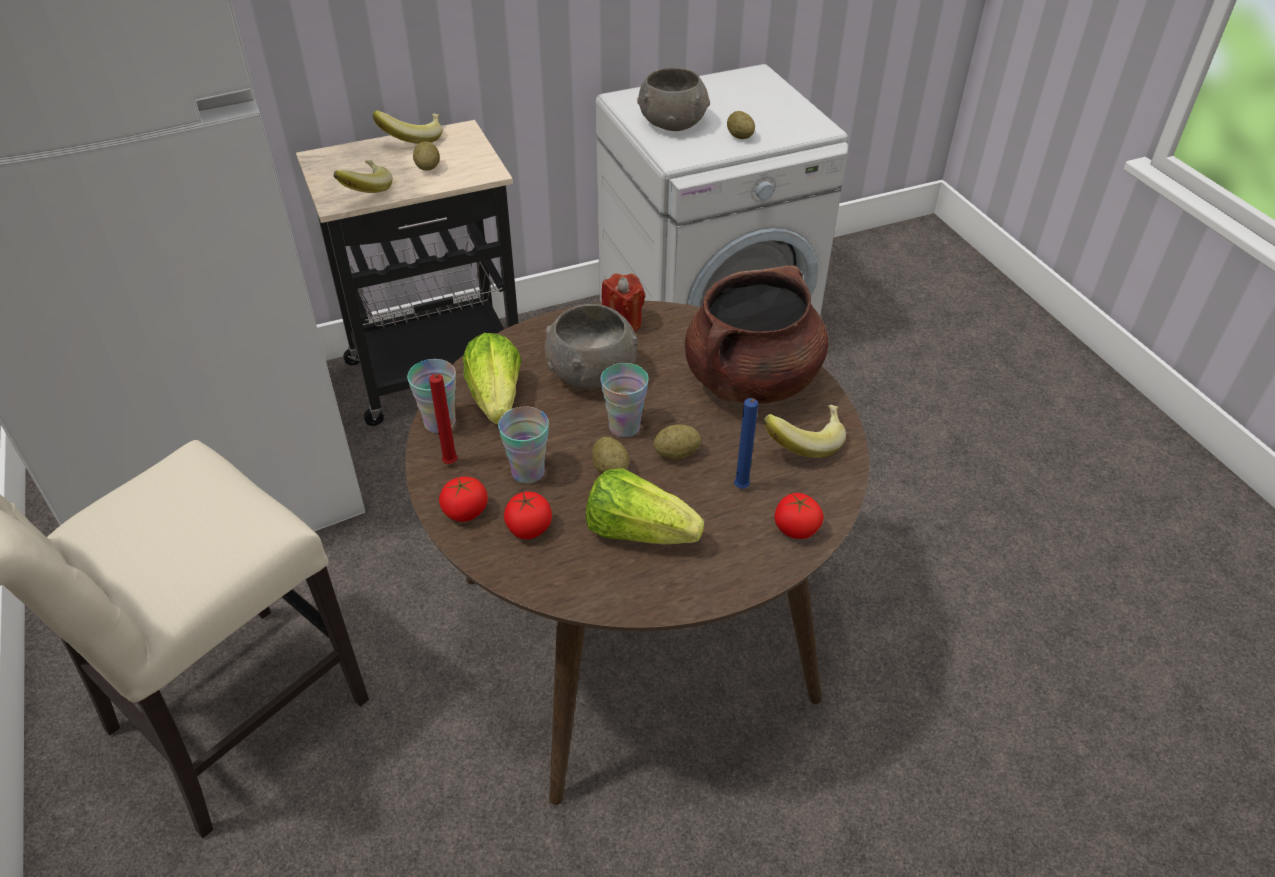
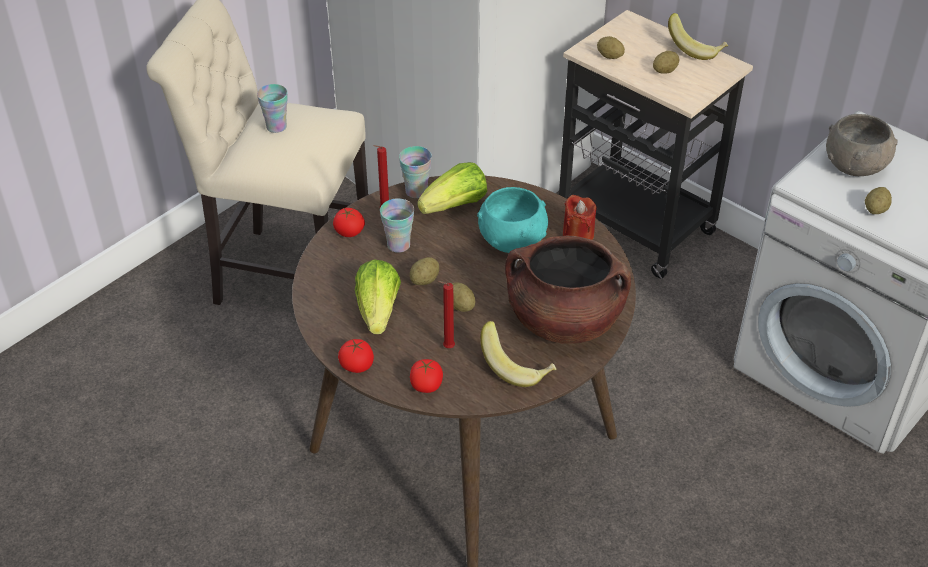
camera: 65 degrees right, 0 degrees up
(364, 190) = (609, 56): banana -> potato
(528, 528) = (352, 263): tomato -> tomato (357, 366)
(592, 372) = (512, 239): grey bowl -> turquoise bowl
(624, 427) = (469, 273): cup -> cup (276, 127)
(741, 489) = (447, 348): blue candle -> red candle

